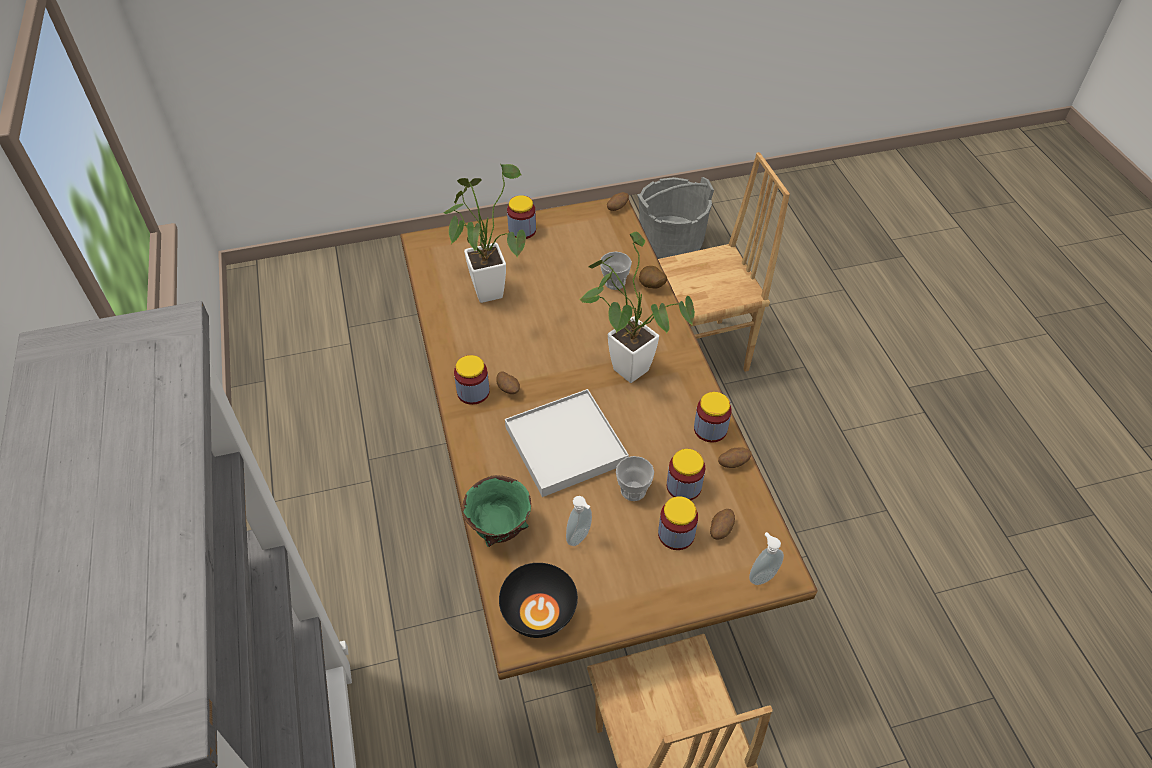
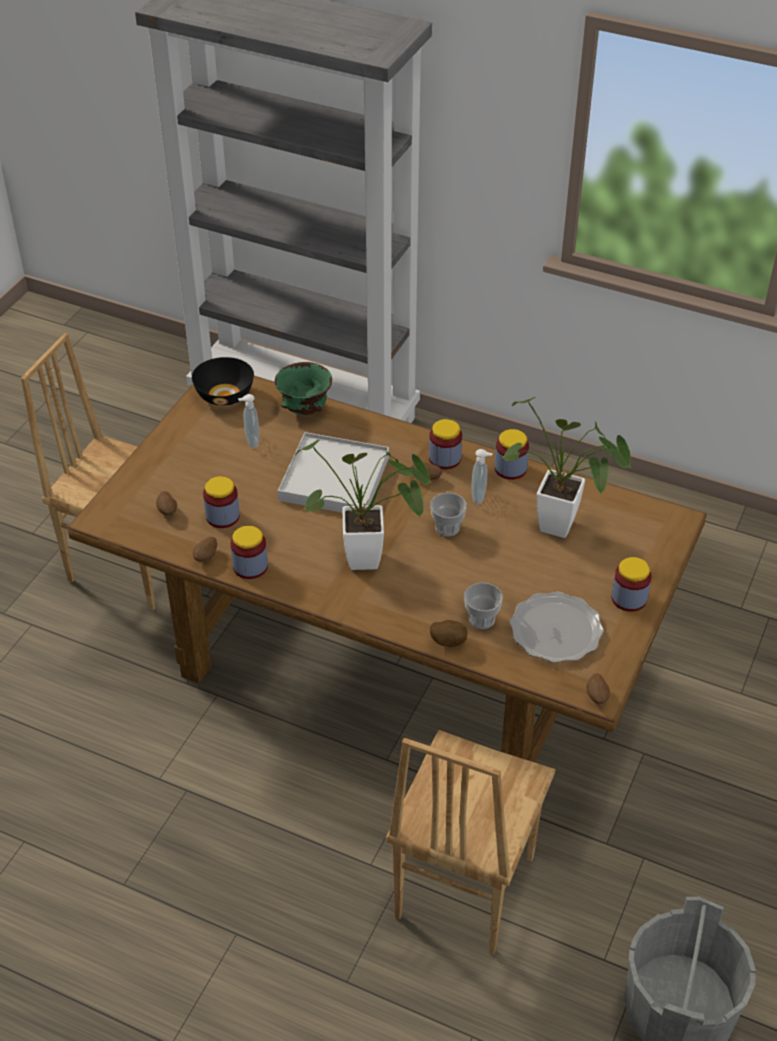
camera: 130 degrees right, 5 degrees down
(586, 247) = (555, 631): none -> plate
(633, 490) = (253, 489): cup -> cup (447, 527)
(676, 534) = (193, 487): jar -> jar (510, 469)
(761, 576) = (112, 507): soap dispenser -> soap dispenser (480, 497)

